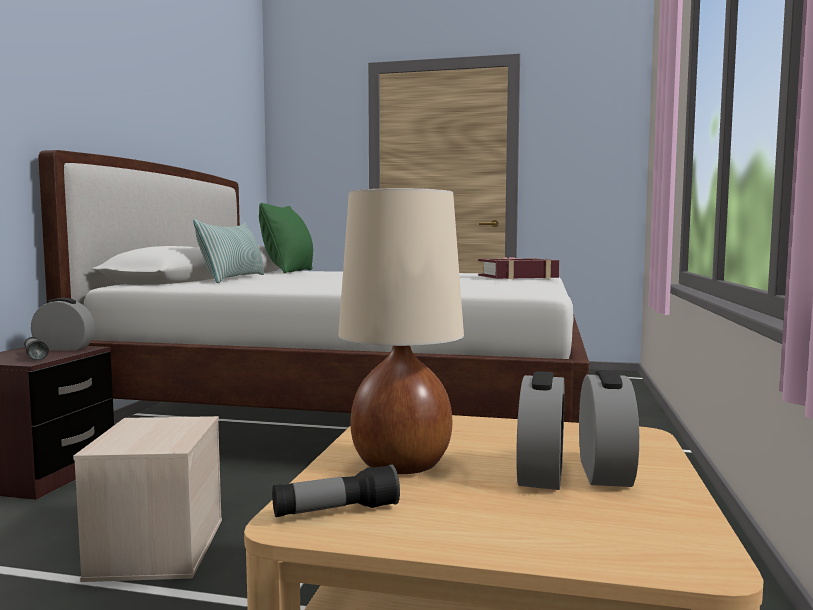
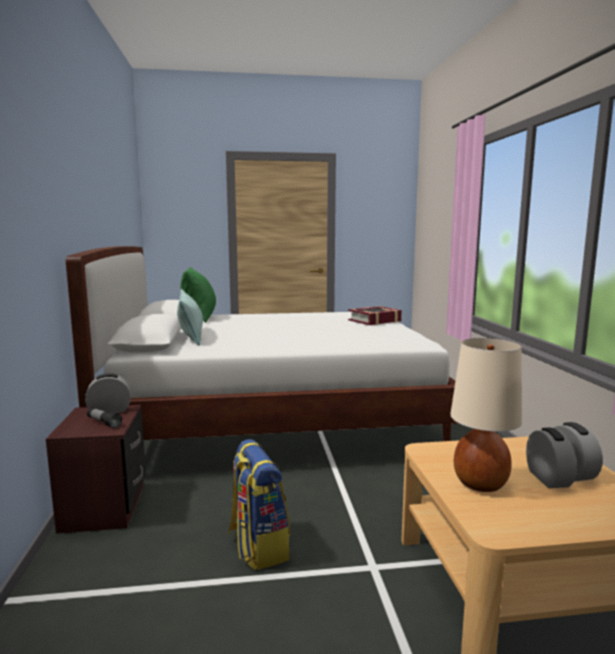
camera: 20 degrees left, 5 degrees up
(156, 547) = (258, 546): beige storage box -> backpack
(336, 511) = (499, 522): flashlight -> none

